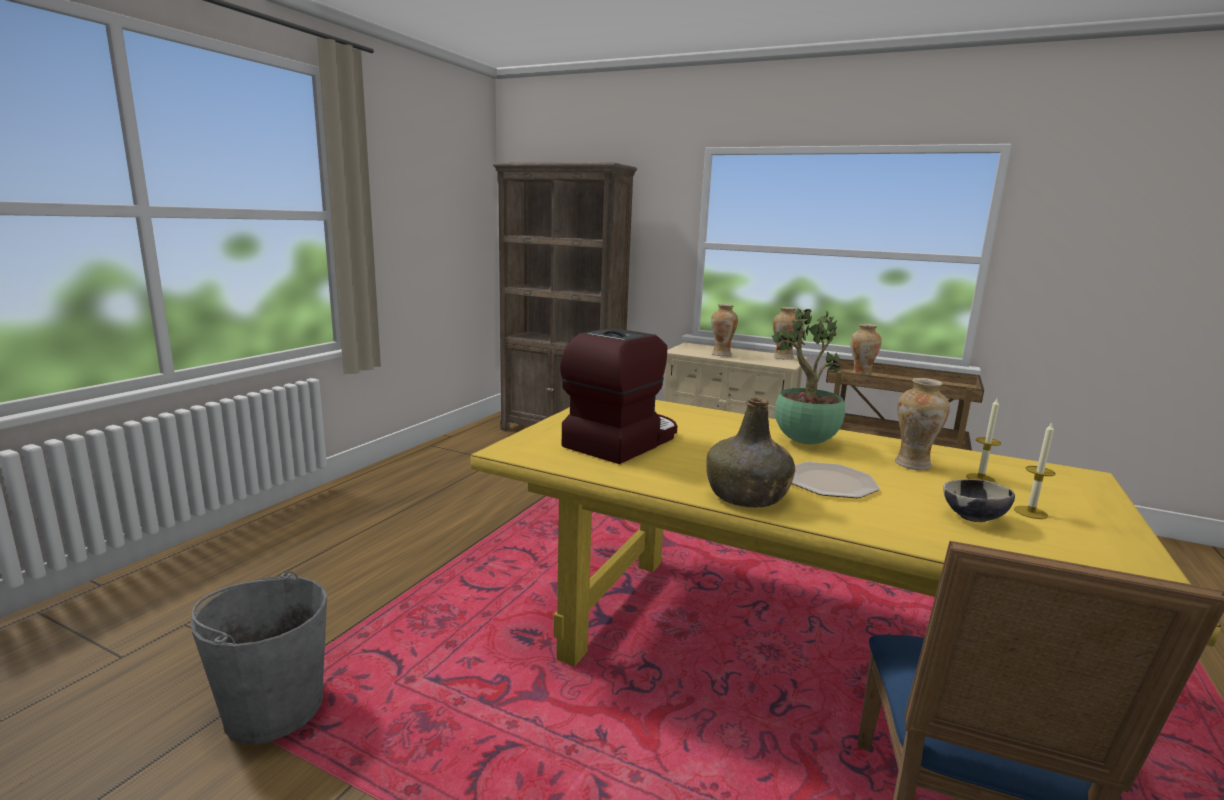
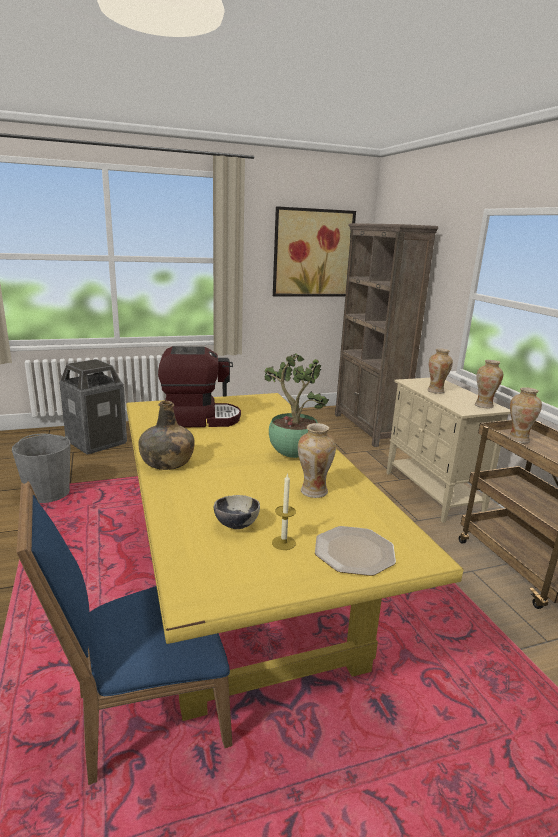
camera: 45 degrees right, 5 degrees up
(206, 588) = (97, 442): none -> trash can
(441, 205) = (313, 253): none -> picture
(830, 482) = (229, 476): plate -> plate (355, 552)
(980, 478) = (328, 517): candle -> none

